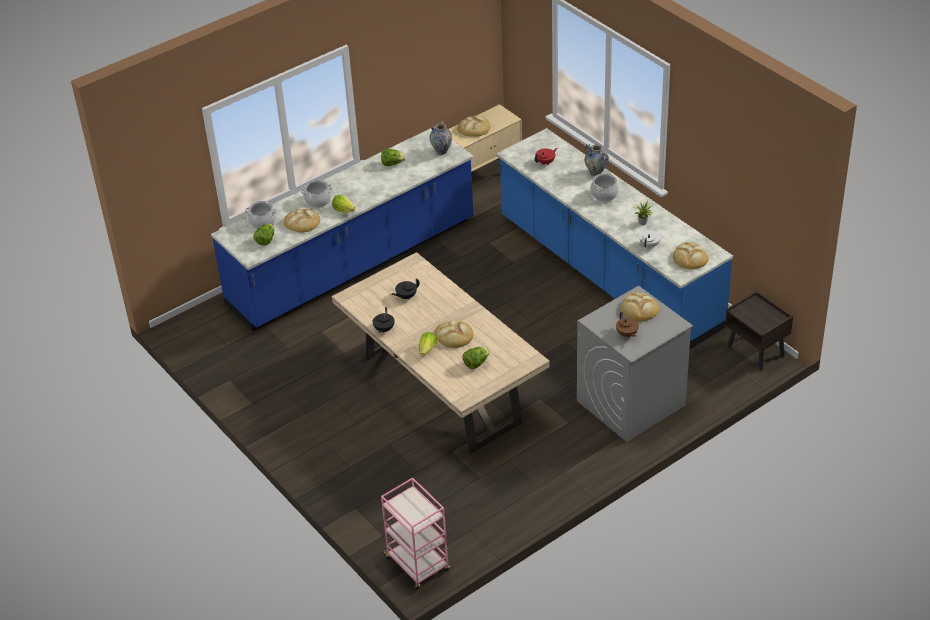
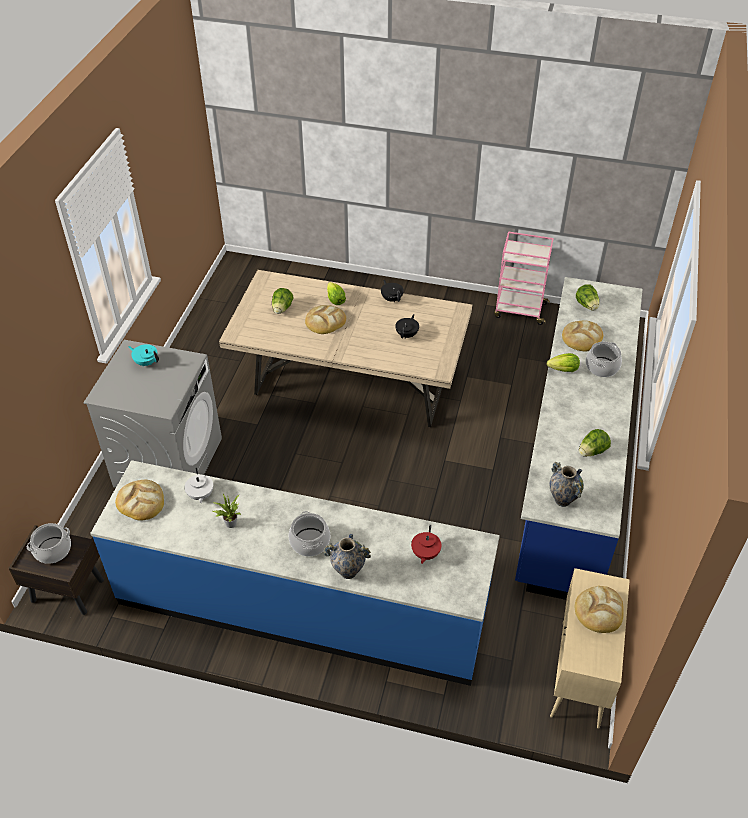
camera: 140 degrees right, 5 degrees up
(262, 222) = (616, 320): cooking pot -> cooking pot (53, 550)
(418, 565) = (243, 268): pink cart -> pink cart (519, 310)
(627, 334) = (146, 362): brown teapot -> turquoise teapot
(639, 309) = (151, 393): bread -> none

